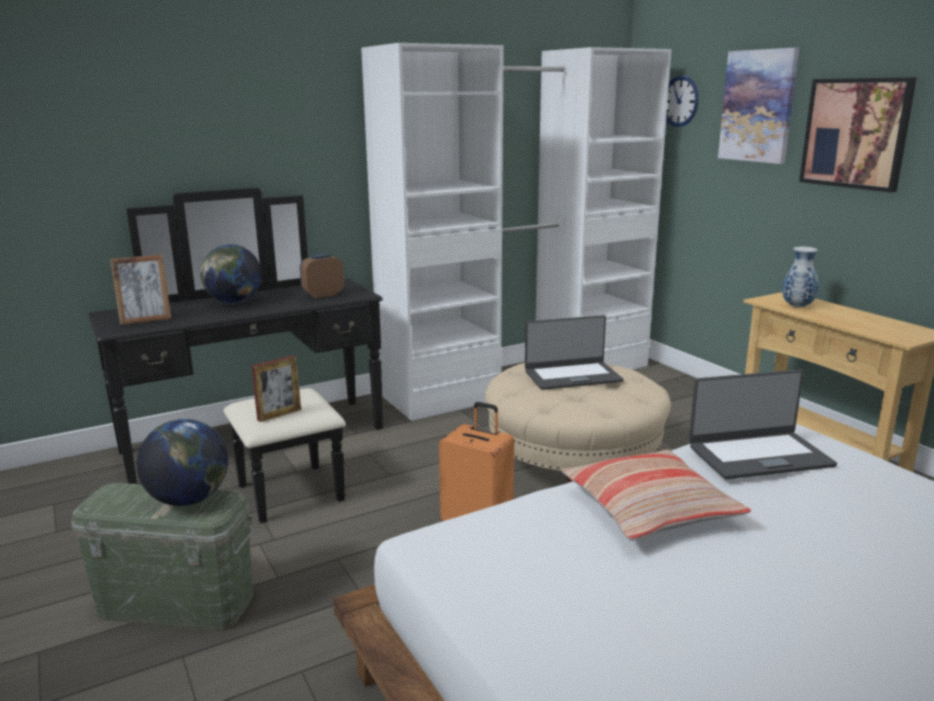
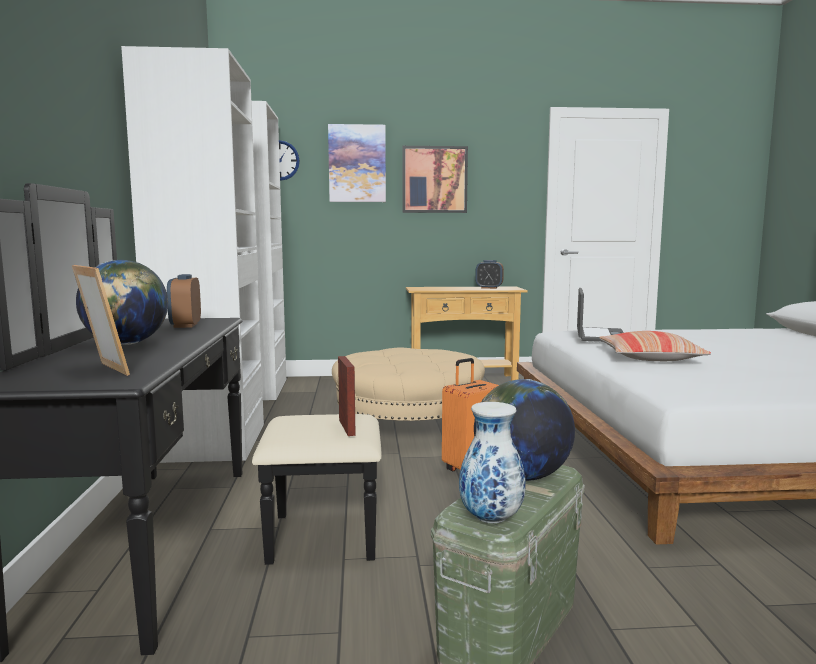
camera: 65 degrees left, 10 degrees down
(146, 320) = (104, 370): picture frame -> picture frame turned 45 degrees counterclockwise
(572, 376) = (396, 354): laptop -> none
(796, 306) = (438, 288): vase -> vase (489, 519)
(877, 325) = (489, 288): none -> alarm clock

